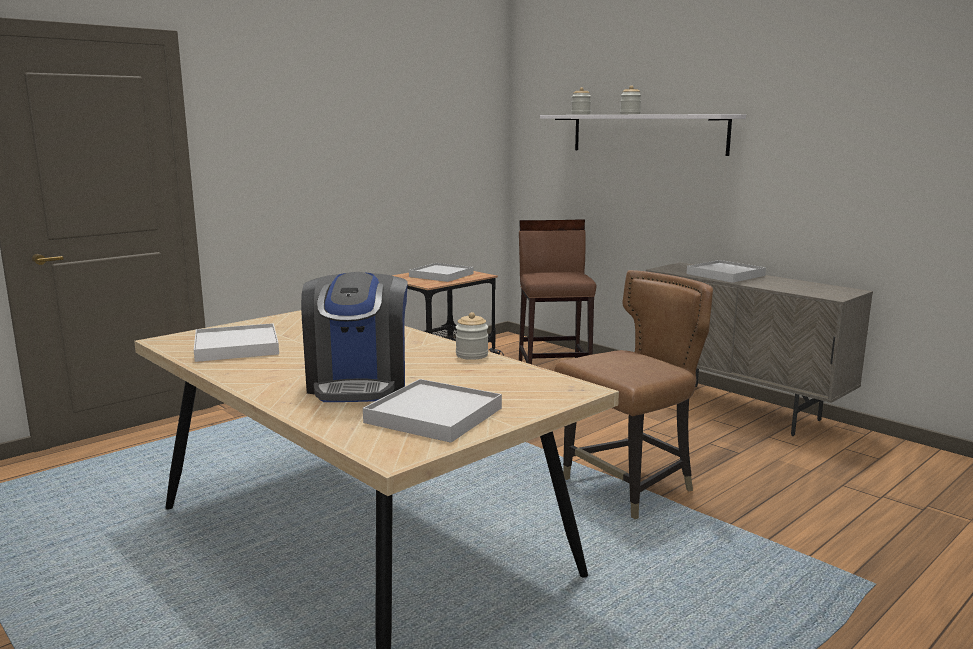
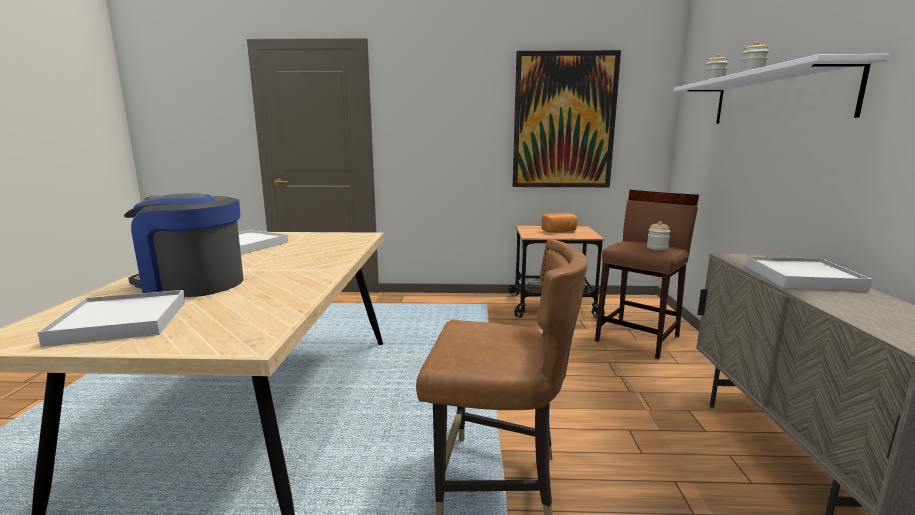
camera: 45 degrees right, 0 degrees up
(358, 383) = (192, 284): coffee machine -> coffee machine turned 60 degrees clockwise
(415, 146) = (564, 121): none -> picture
(441, 275) = (559, 231): white tray -> bread
(472, 355) = (311, 286): jar -> jar (657, 248)

